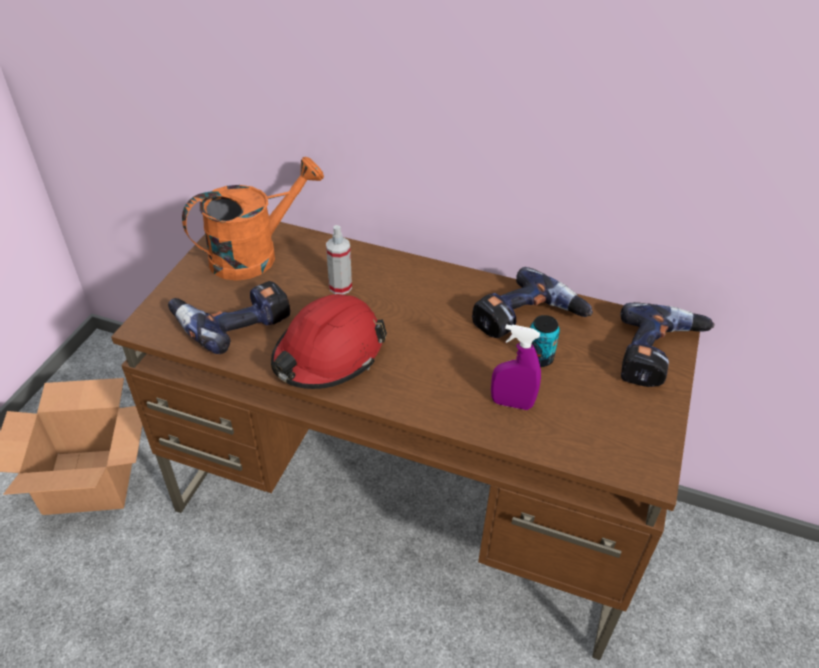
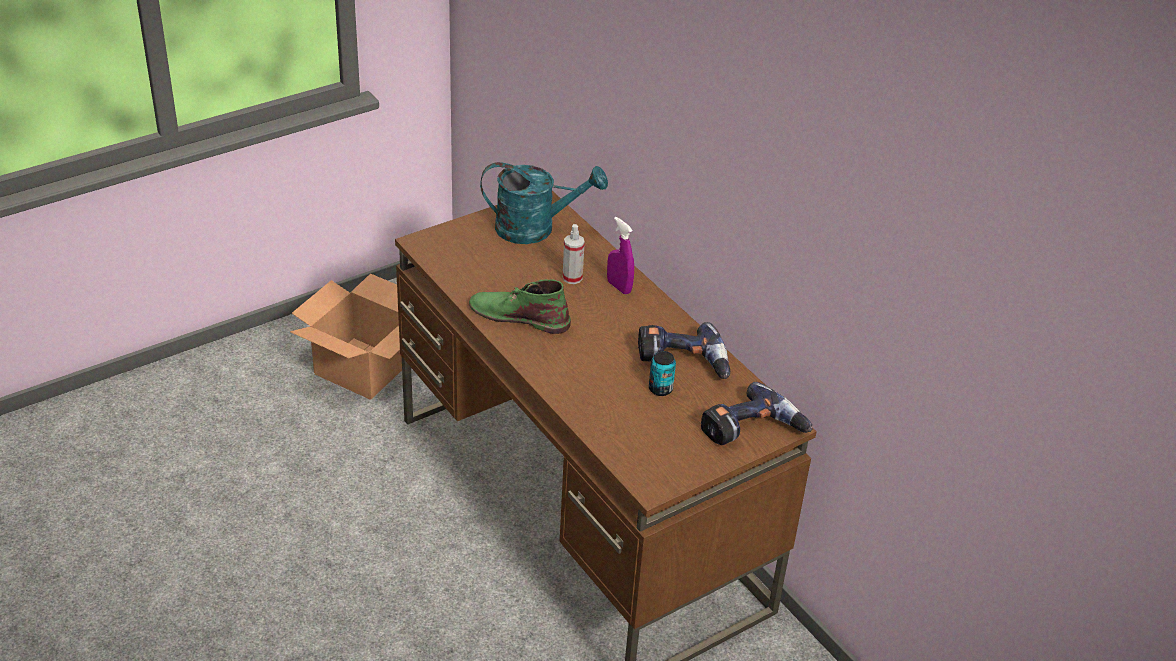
camera: 35 degrees right, 5 degrees down
(232, 321) = (477, 265): power drill -> none
(255, 254) = (536, 228): orange watering can -> turquoise watering can
(328, 354) = (519, 315): red hard hat -> green boot
(511, 403) = (608, 404): purple spray bottle -> purple spray bottle (619, 287)

